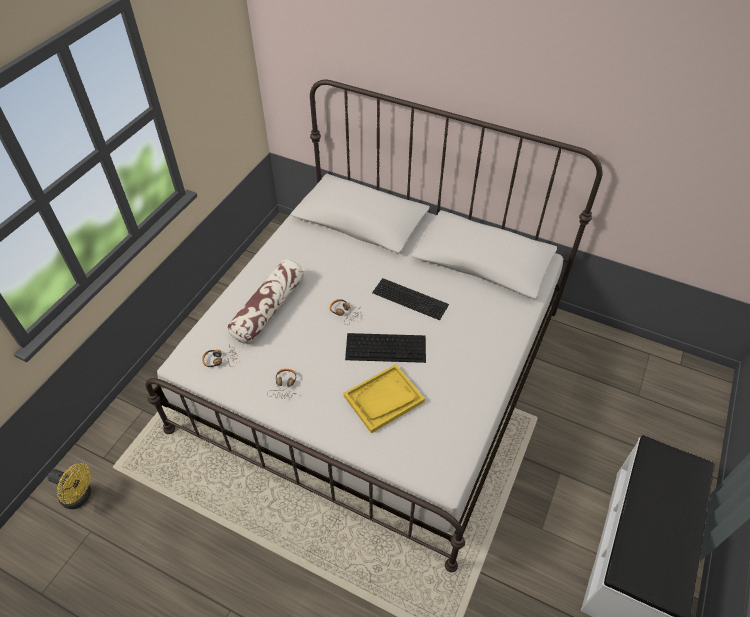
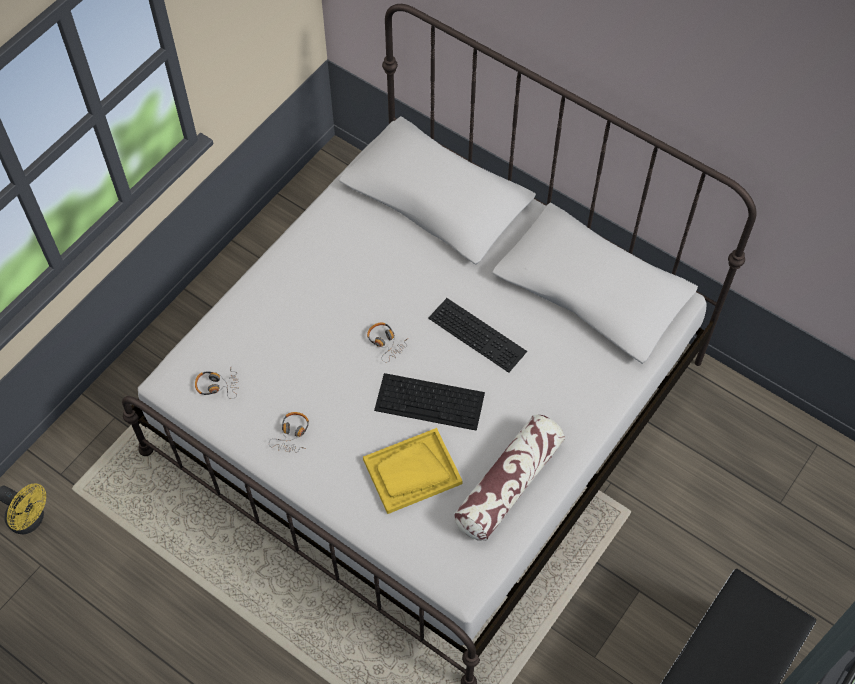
camera: 10 degrees right, 10 degrees up
(269, 308) = (288, 321): pillow -> pillow (509, 484)

